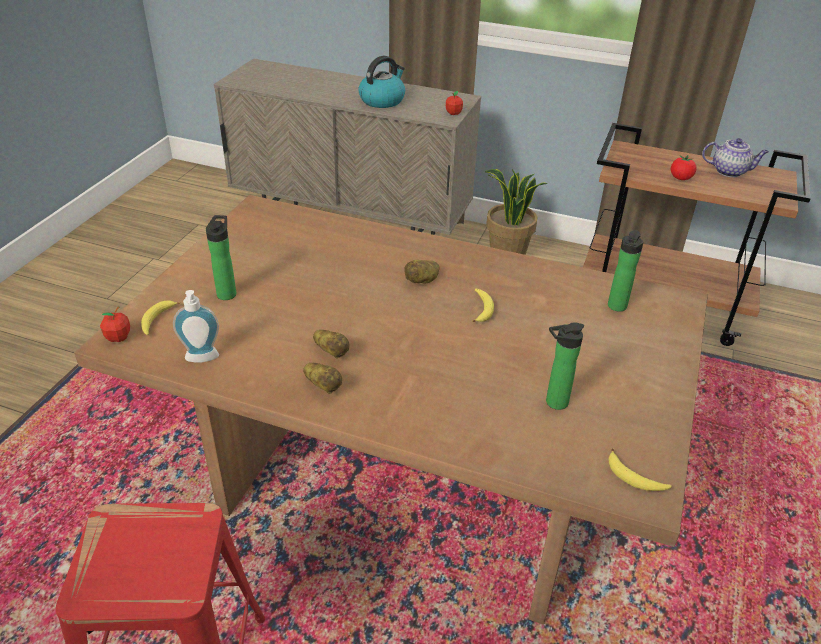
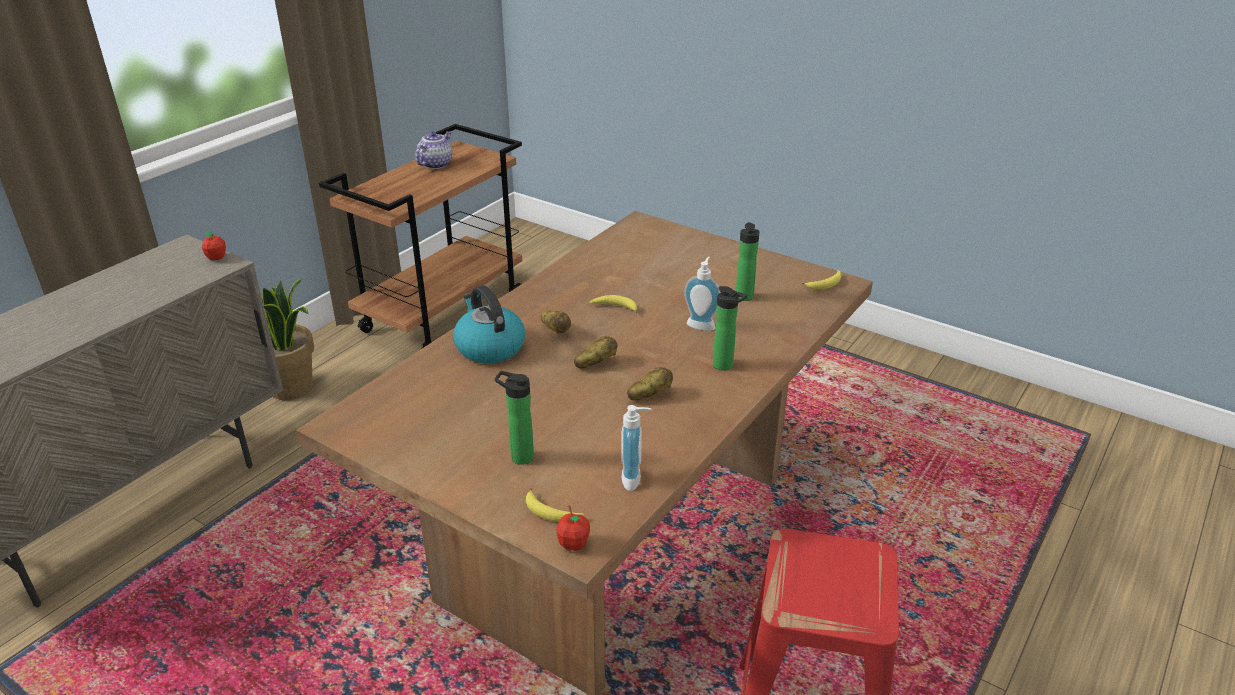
camera: 75 degrees left, 5 degrees down
(323, 386) = (697, 404): potato -> potato (595, 363)
(382, 100) = (123, 299): kettle -> kettle (489, 347)
(477, 373) = (702, 324): none -> soap dispenser
(616, 307) = (637, 248): bottle -> bottle (725, 366)
(680, 178) = (430, 186): tomato -> none

